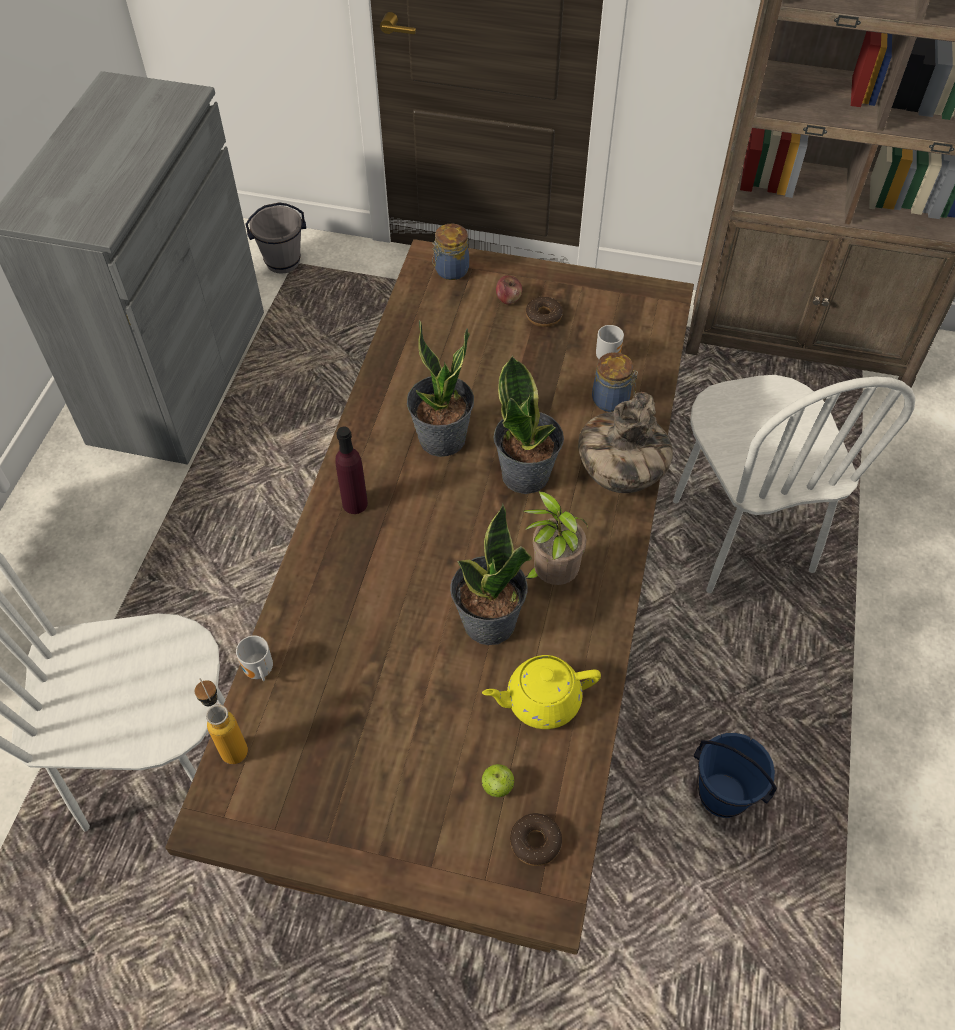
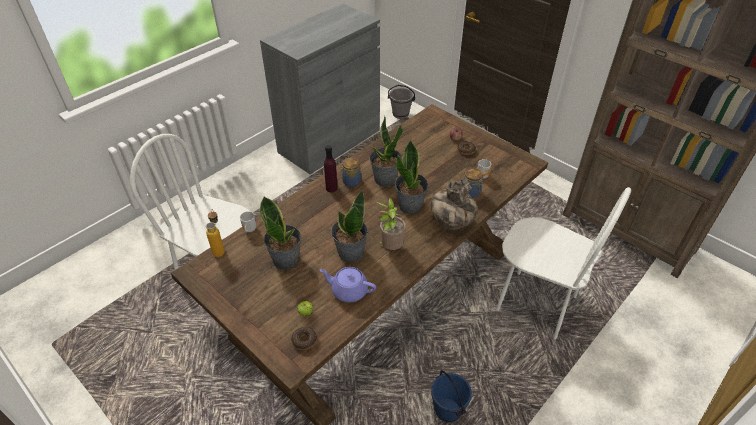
camera: 30 degrees right, 10 degrees down
(380, 697) = (286, 259): none -> potted plant
(450, 270) = (438, 120): jar -> jar (350, 182)
(541, 701) = (348, 291): yellow teapot -> purple teapot
(740, 536) = (536, 304): white chair -> white chair turned 75 degrees counterclockwise

